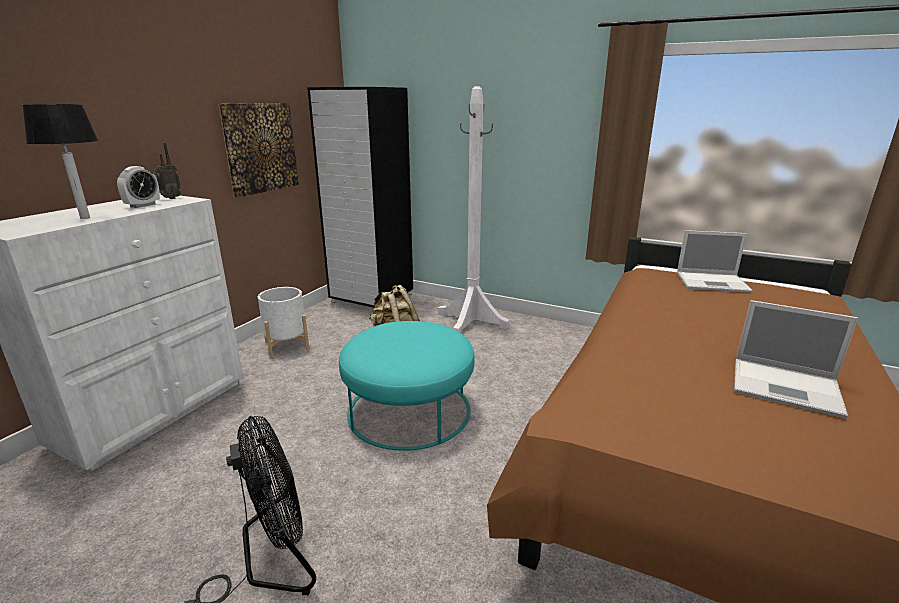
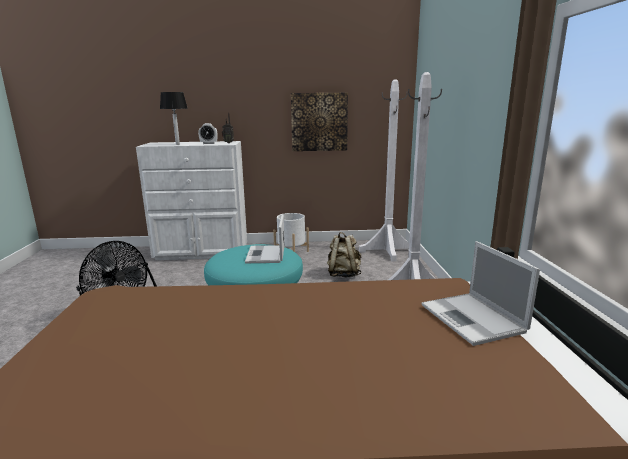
camera: 60 degrees right, 5 degrees down
(372, 298) = (387, 250): wardrobe -> white clothes rack
(787, 387) = (182, 370): laptop -> laptop (266, 255)

